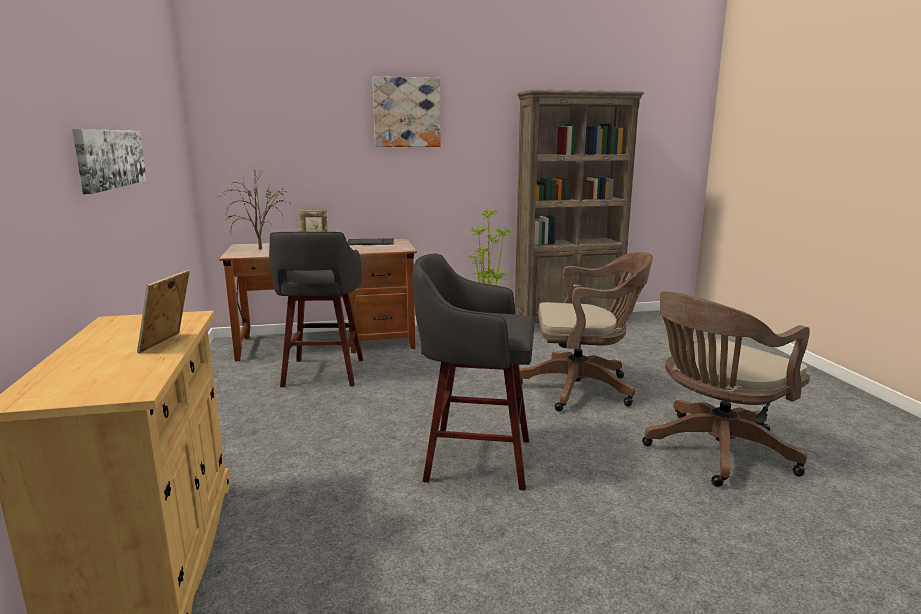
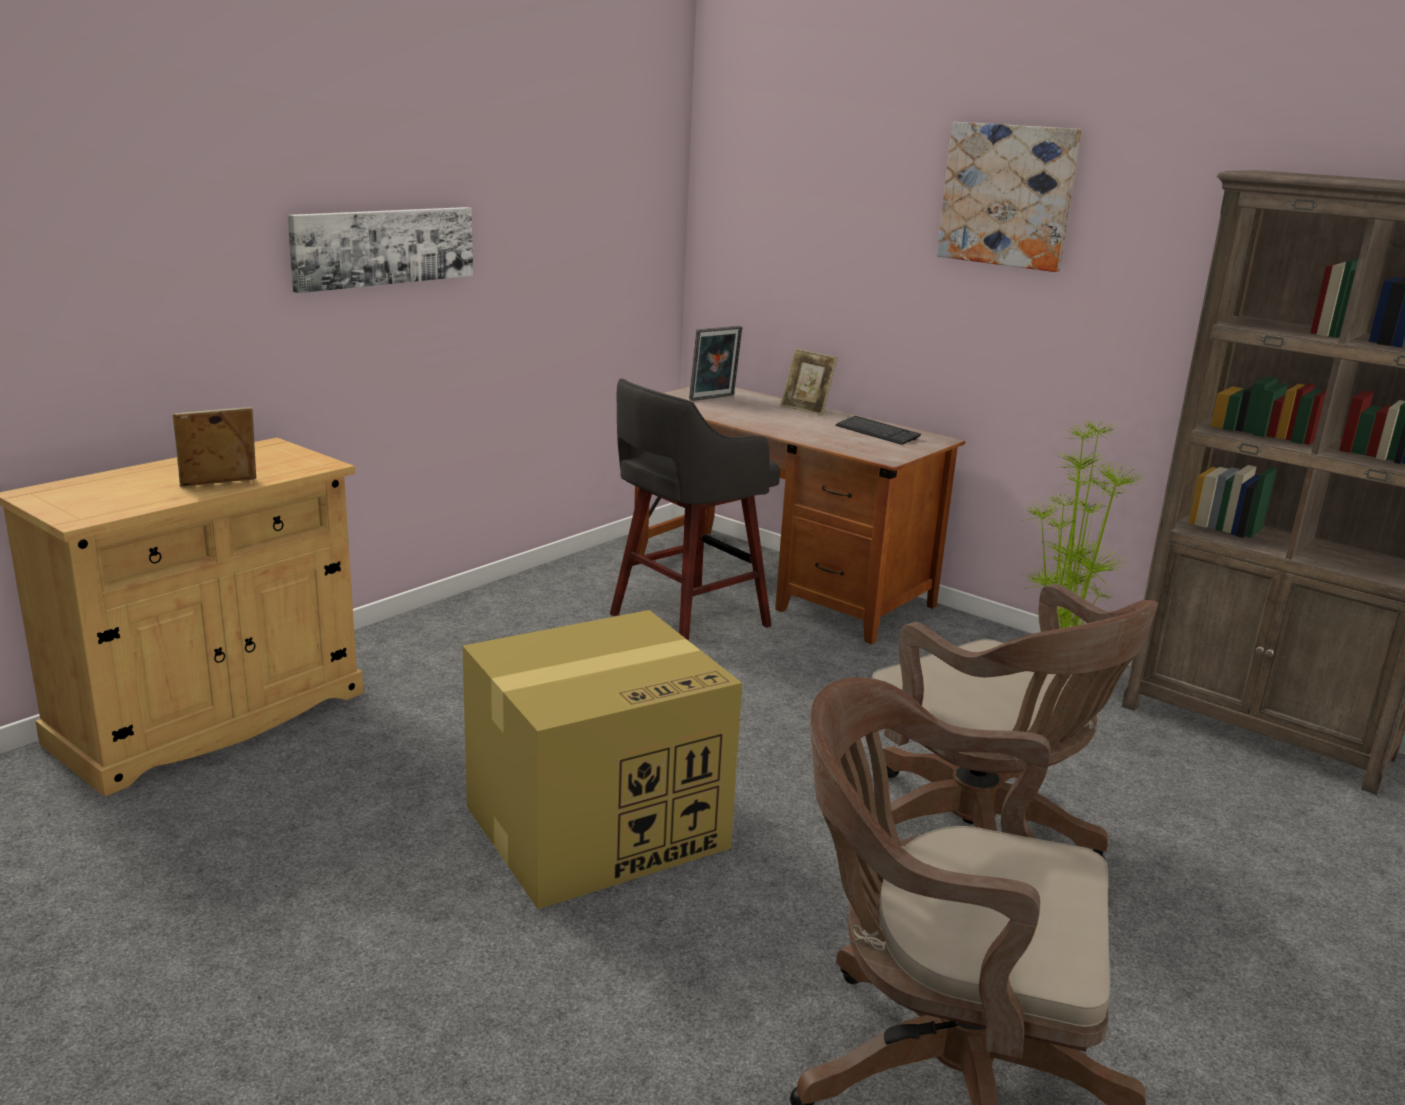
camera: 50 degrees right, 5 degrees up
(258, 249) = (713, 398): potted plant -> picture frame
(474, 459) = (599, 825): grey stool -> cardboard box

